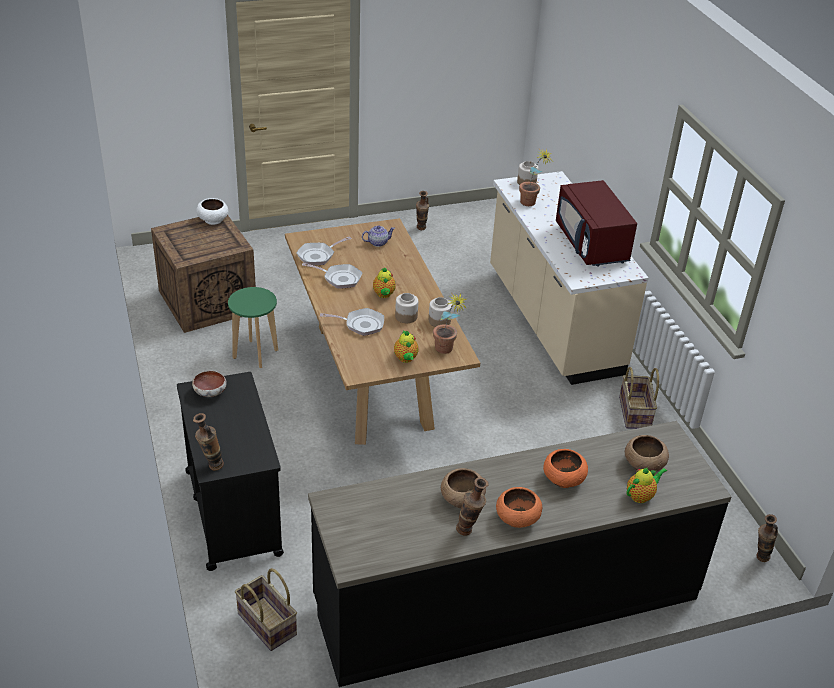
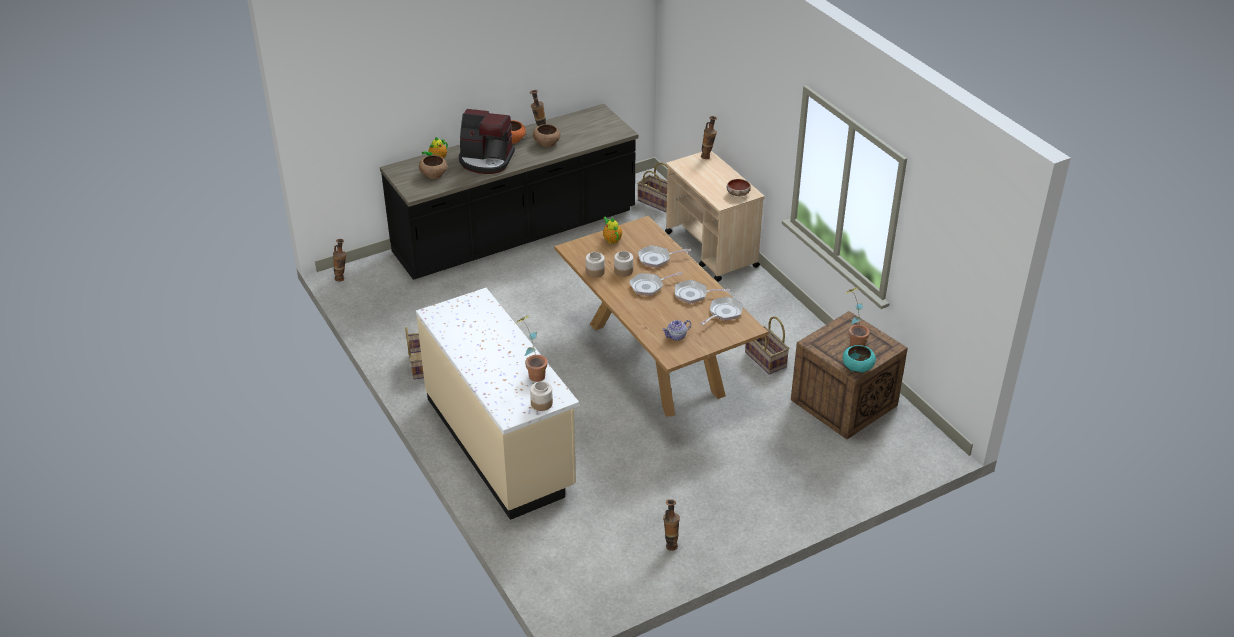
camera: 170 degrees right, 0 degrees up
(213, 219) = (857, 367): white bowl -> turquoise bowl
(233, 511) = (711, 250): black cart -> beige cart
(255, 354) = (766, 359): green stool -> basket
(384, 295) = (649, 286): teapot -> frying pan
(446, 351) = (582, 249): potted plant -> potted plant (853, 342)
(563, 479) = (486, 160): orange bowl -> coffee machine
(592, 244) = (468, 336): red microwave -> none

